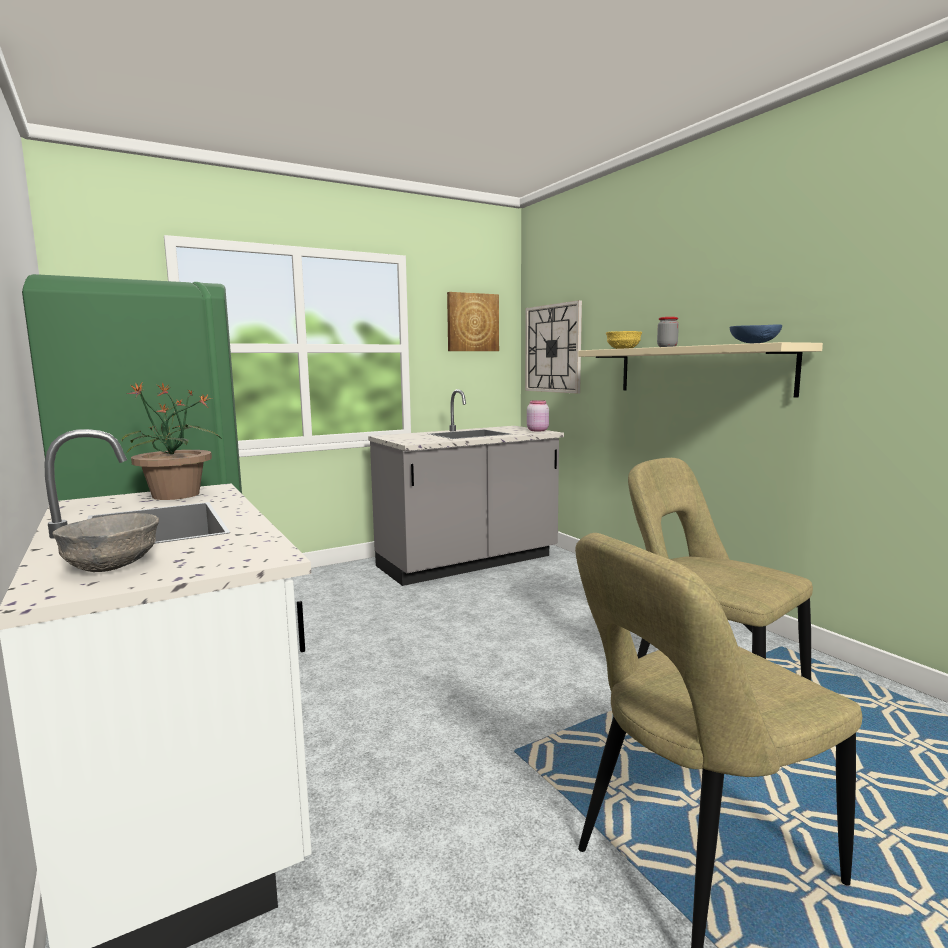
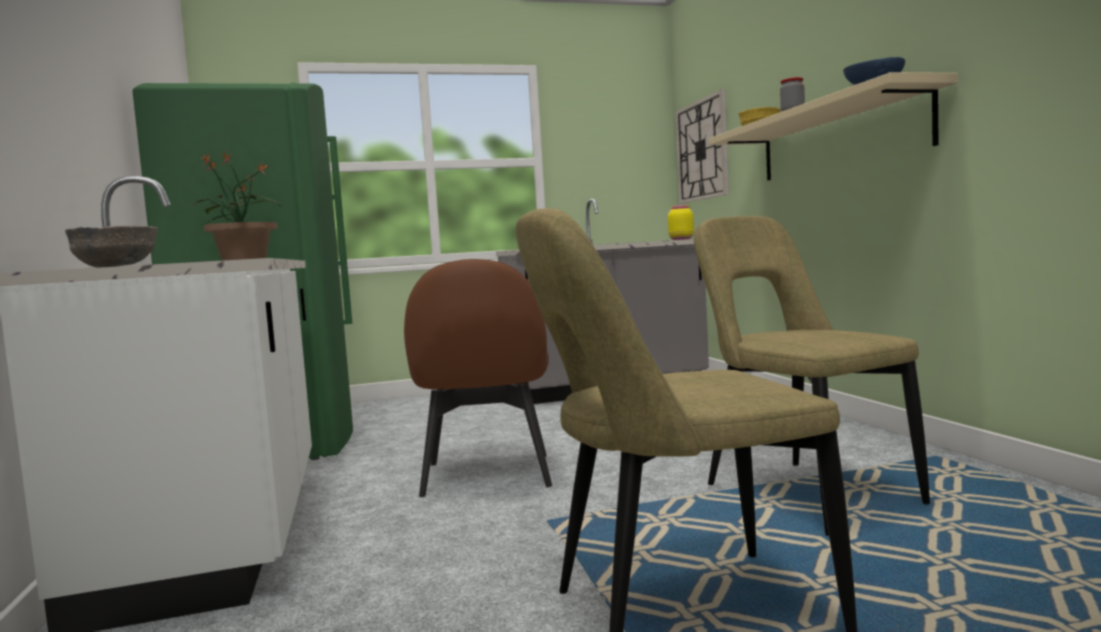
camera: 15 degrees right, 5 degrees down
(422, 690) = (487, 476): none -> brown chair
(472, 322) = (614, 131): picture -> none
(537, 430) = (680, 239): pink jar -> yellow jar

